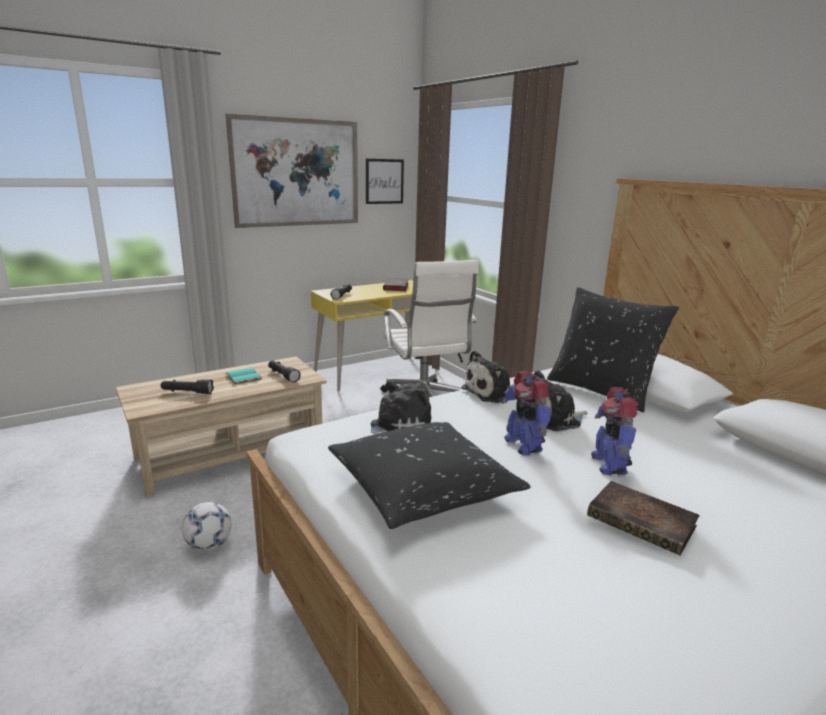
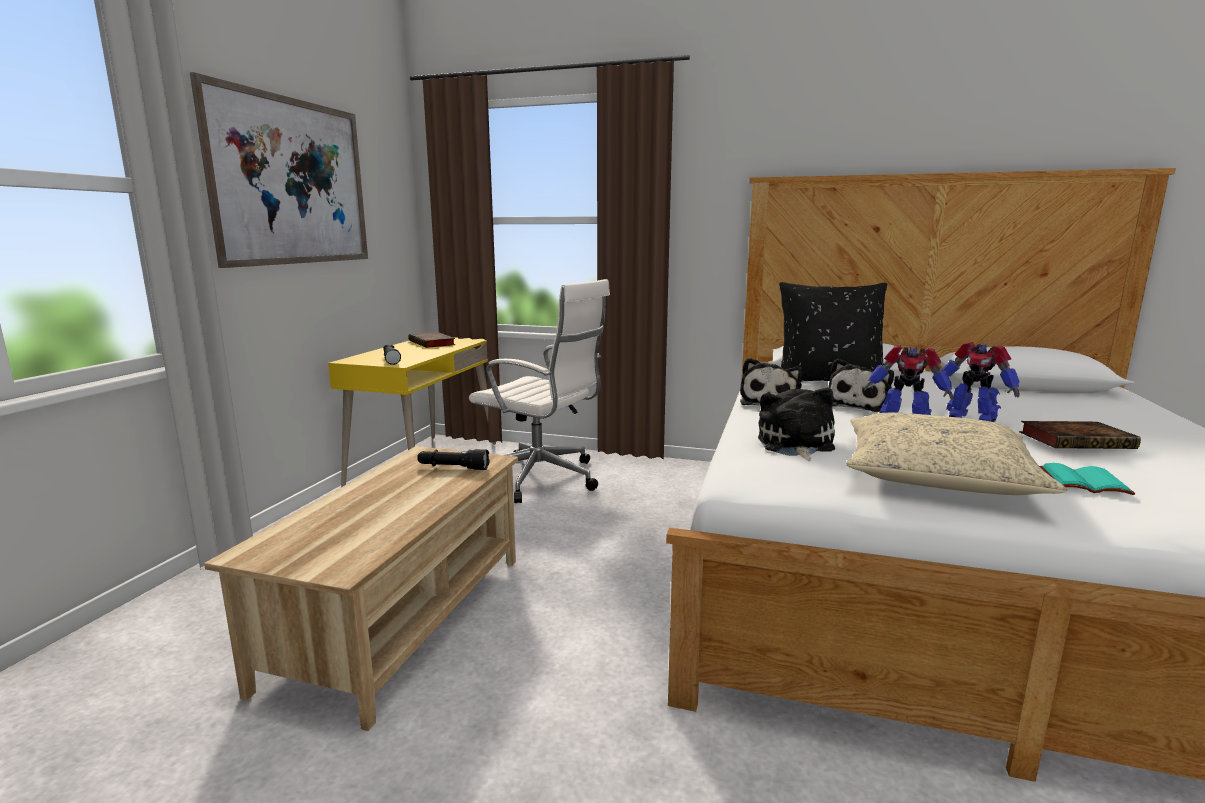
camera: 40 degrees left, 5 degrees down
(187, 392) = (362, 526): black flashlight -> none
(209, 545) = (575, 726): football -> none
(244, 377) = (405, 484): turquoise book -> turquoise book (1083, 482)
(384, 181) = (387, 201): picture -> none
(422, 487) = (936, 475): black pillow -> beige pillow

